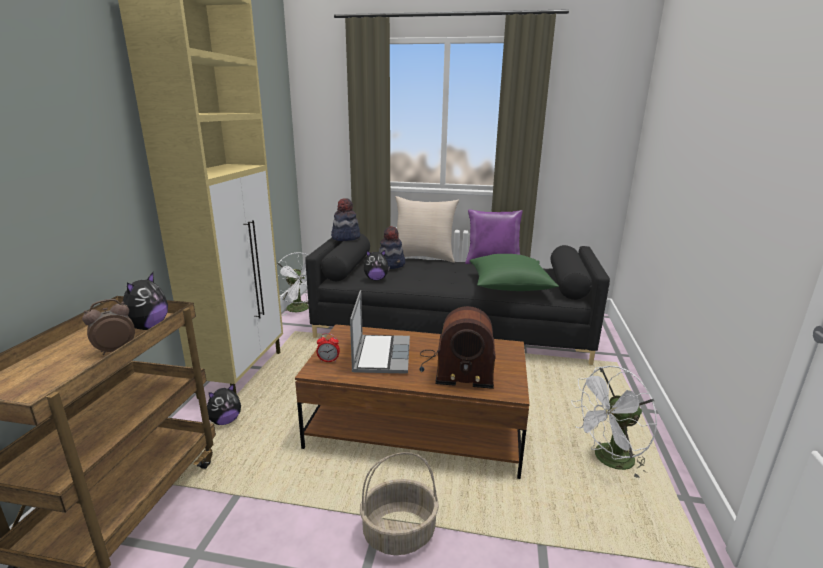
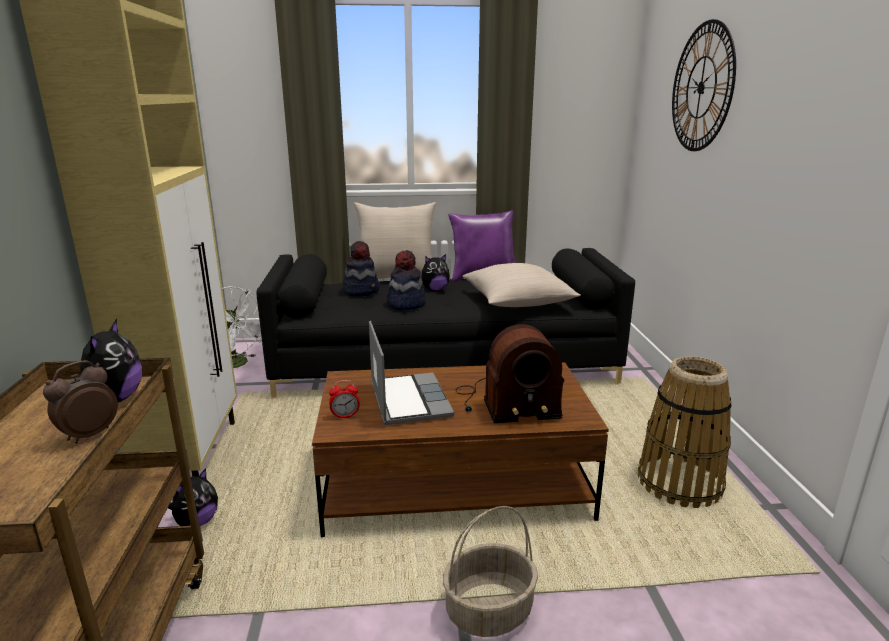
camera: 15 degrees left, 0 degrees up
(345, 237) = (296, 260): hat -> hat (406, 304)
(376, 279) = (352, 310): plush toy -> plush toy (435, 289)
(509, 286) = (517, 301): green pillow -> beige pillow
(608, 461) = (680, 483): white fan -> basket
(684, 113) = (701, 87): none -> wall clock

